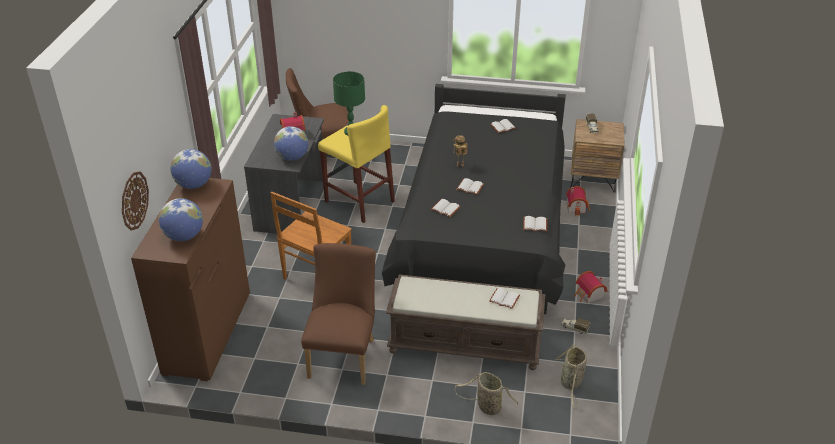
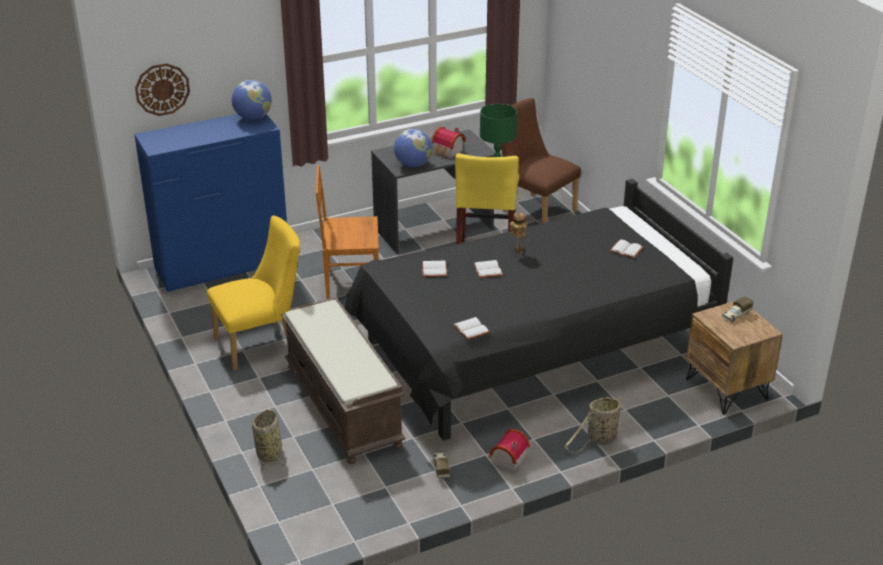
camera: 55 degrees right, 5 degrees down
(184, 236) = (181, 141): globe -> none
(207, 333) = (222, 266): brown dresser -> blue dresser
(344, 355) = (261, 343): brown chair -> yellow chair
(505, 298) = (362, 368): white book -> none
(571, 384) = (352, 496): basket -> basket (599, 439)
(577, 207) = (655, 397): toy house -> none

